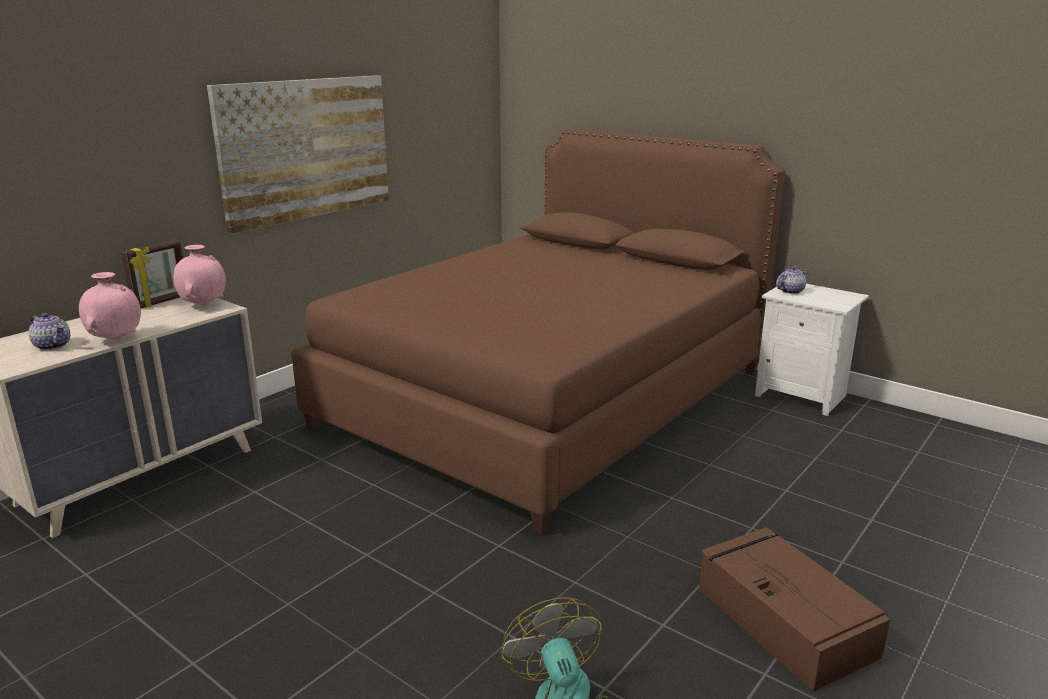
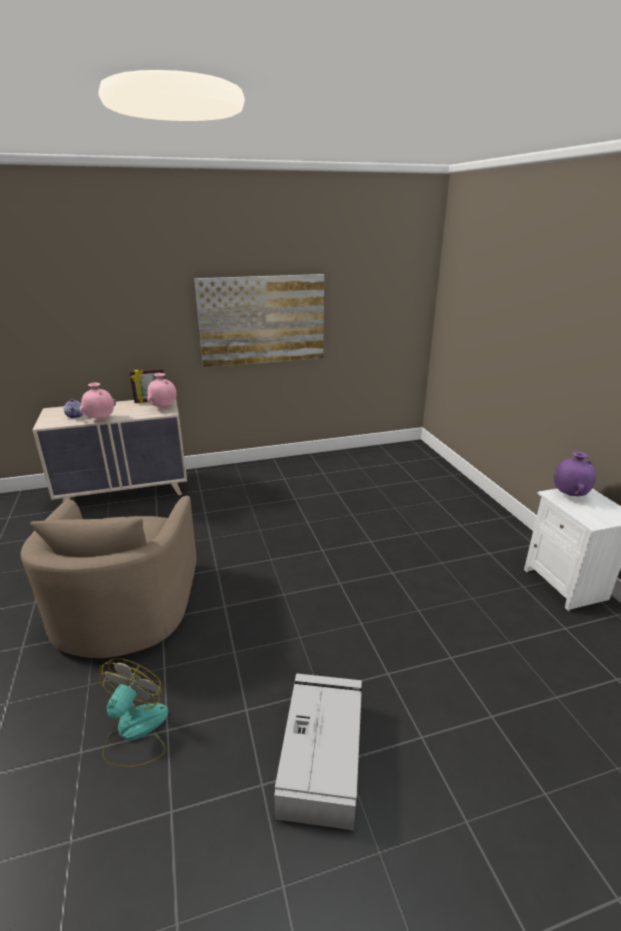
camera: 35 degrees right, 5 degrees up
(357, 602) = (125, 605): none -> beige armchair
(548, 398) = (368, 517): brown bed -> none
(783, 619) = (322, 754): brown storage box -> grey storage box
(790, 291) = (569, 495): teapot -> purple vase

